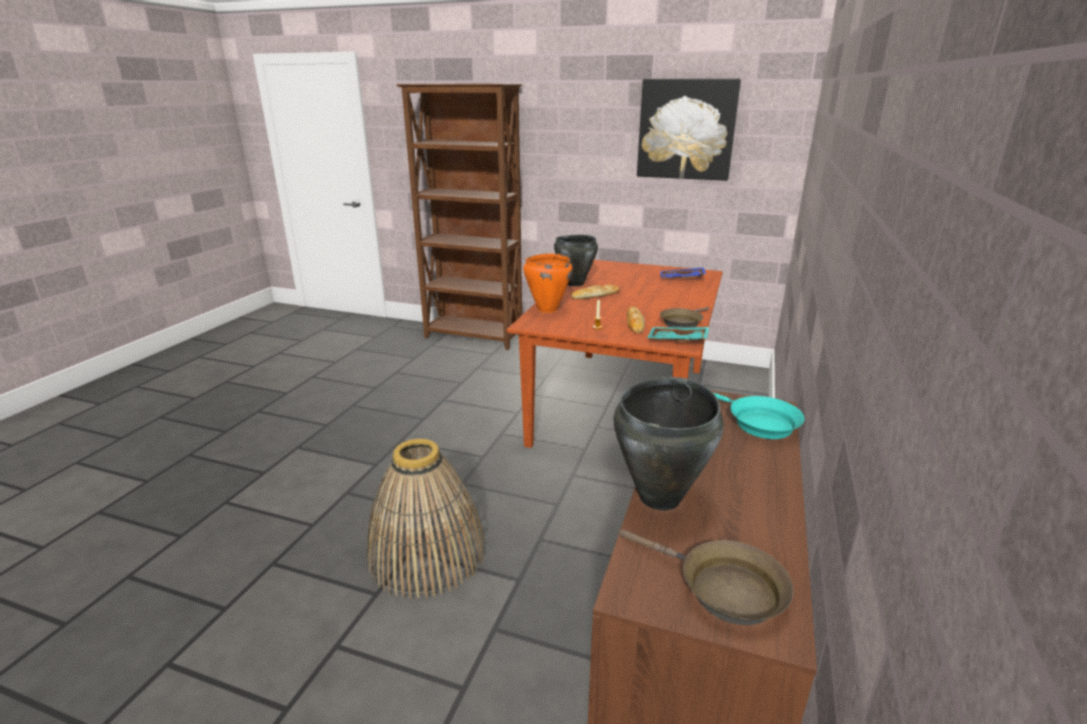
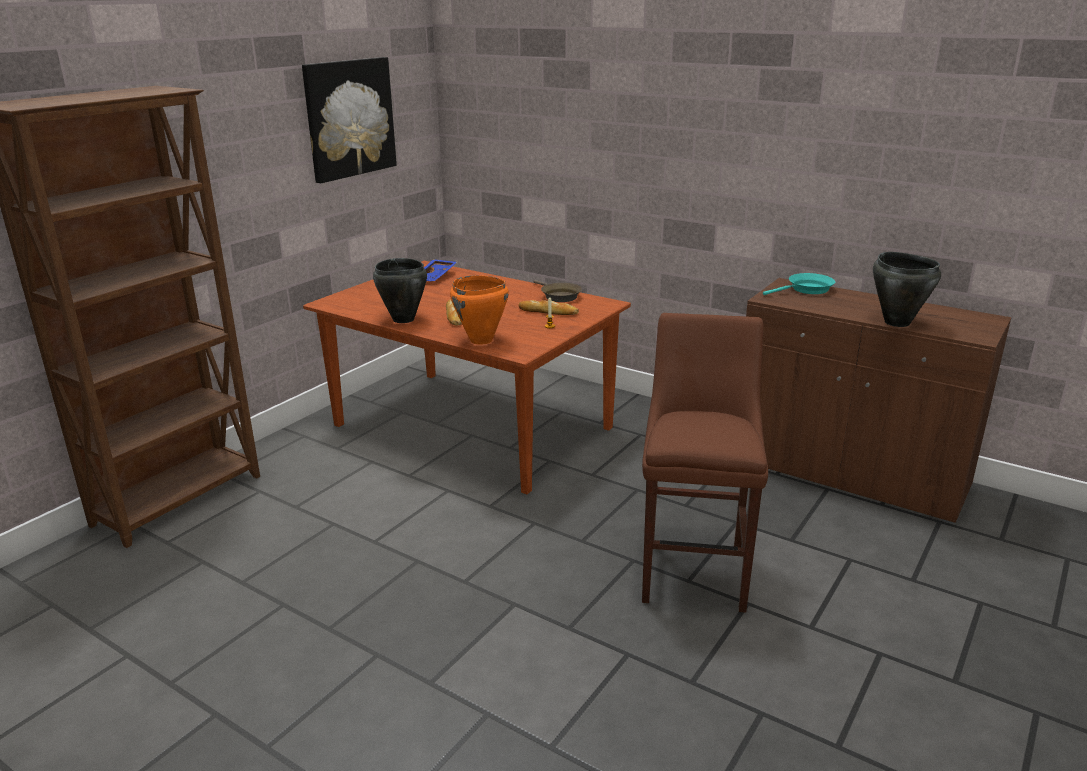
camera: 75 degrees left, 0 degrees up
(427, 554) = (694, 569): basket -> brown stool
(677, 341) = (601, 304): turquoise tray -> none
(723, 589) = (969, 322): brown frying pan -> none

